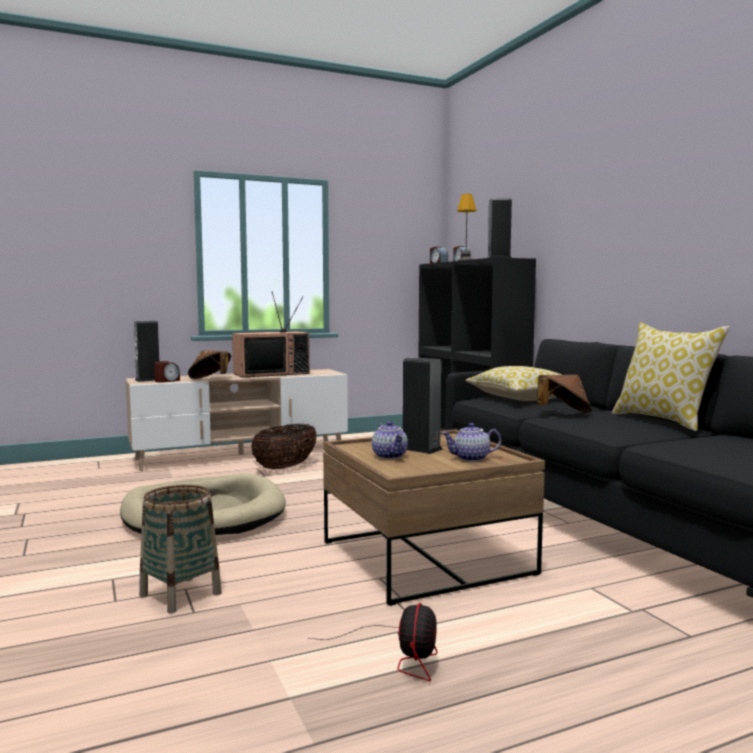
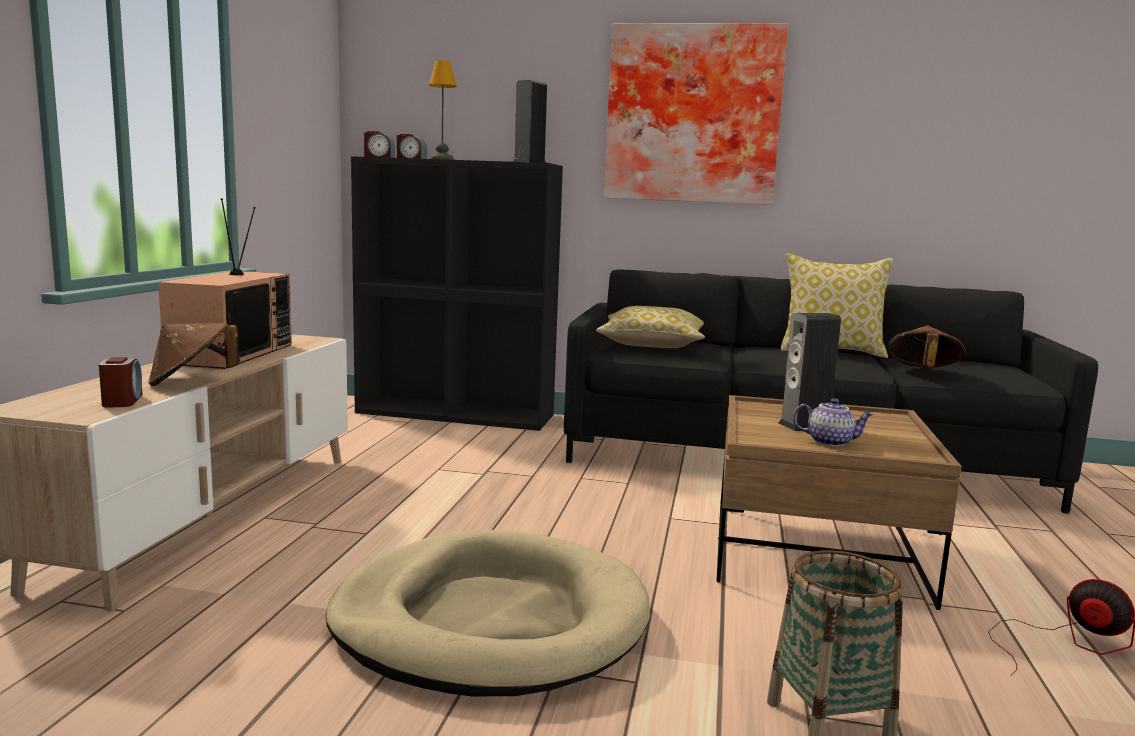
camera: 55 degrees left, 5 degrees up
(148, 380) = (62, 406): speaker -> none
(285, 467) = (352, 511): basket -> none
(471, 459) = (871, 424): teapot -> none
(563, 413) = (756, 357): brown hat -> brown hat (922, 371)
(612, 204) = (693, 115): none -> picture

